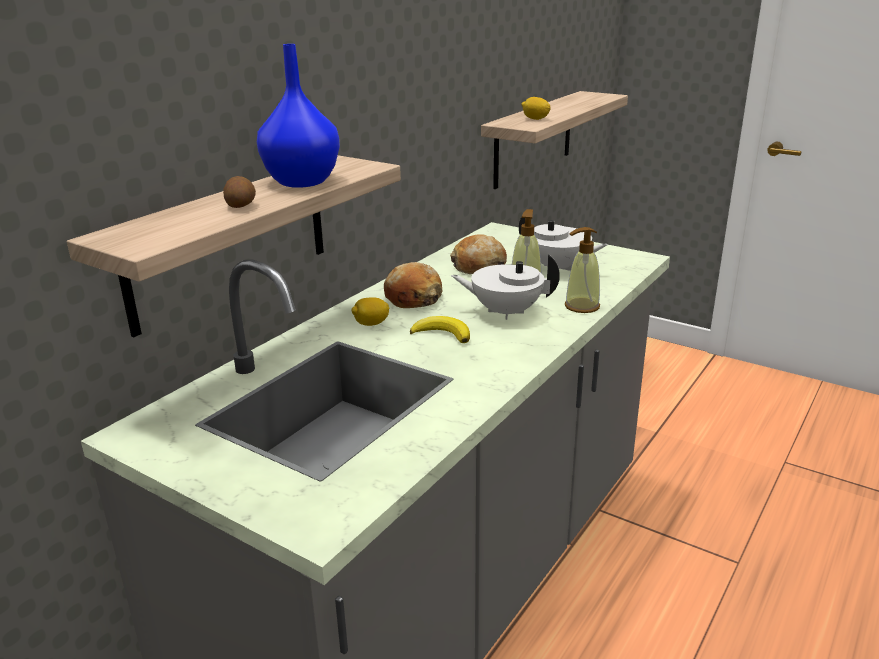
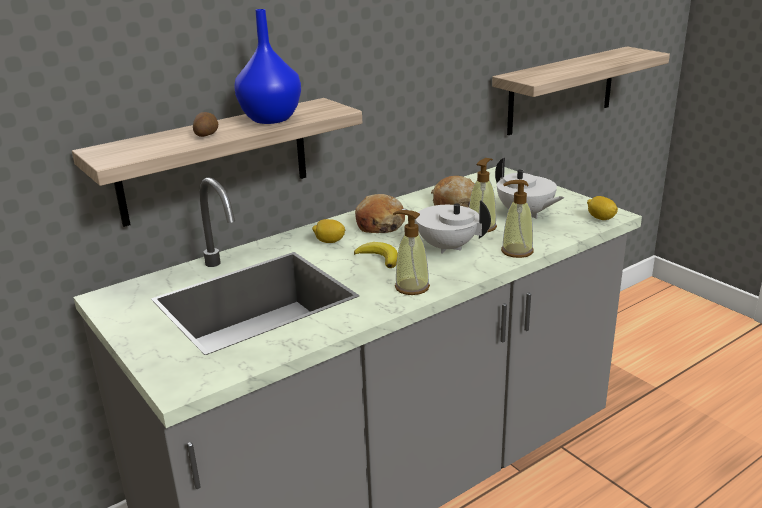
camera: 20 degrees right, 0 degrees up
(504, 360) = (411, 287): none -> soap dispenser
(535, 119) = (547, 73): lemon -> lemon (600, 218)

